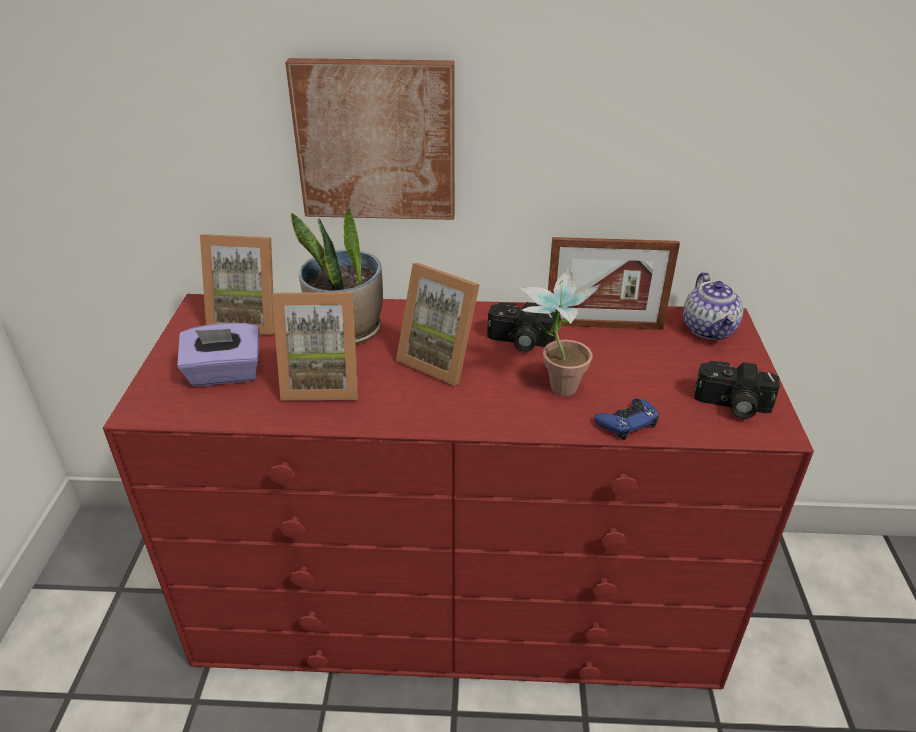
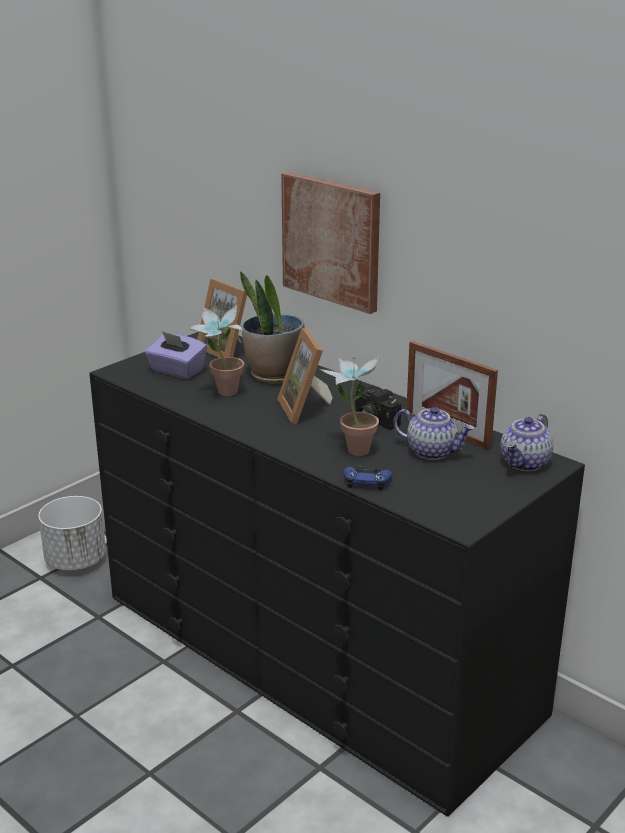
camera: 40 degrees right, 10 degrees down
(96, 644) = (76, 560): none -> white planter
(322, 382) = (221, 394): picture frame -> potted plant
(458, 596) = (315, 653): red dresser -> black dresser
(624, 354) = (432, 451): none -> teapot
(731, 405) = (456, 503): camera -> none

